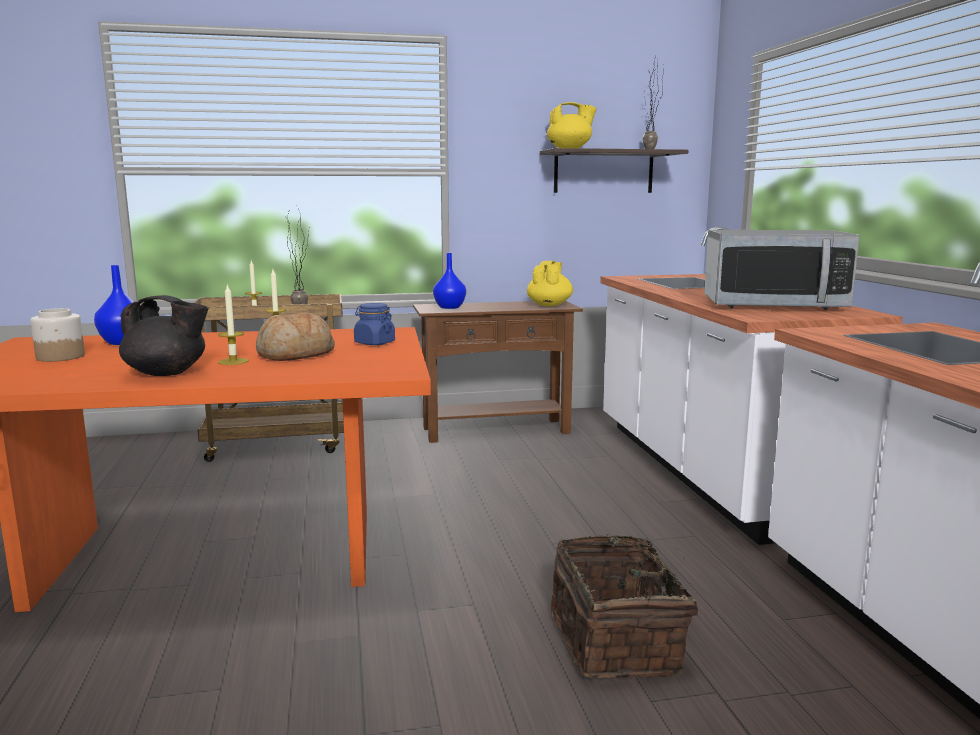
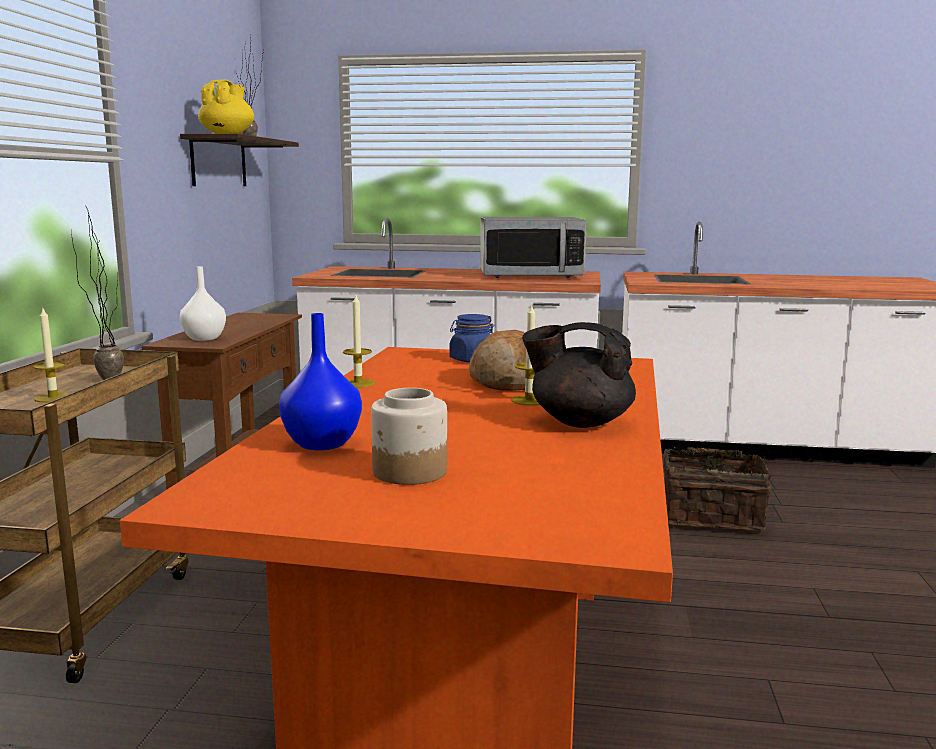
camera: 70 degrees left, 0 degrees up
(167, 373) = (579, 422): black teapot -> black teapot turned 105 degrees counterclockwise
(449, 307) = (204, 338): blue vase -> white vase
(549, 305) = (262, 317): yellow teapot -> none
(773, 305) = (530, 275): microwave -> microwave turned 60 degrees clockwise

